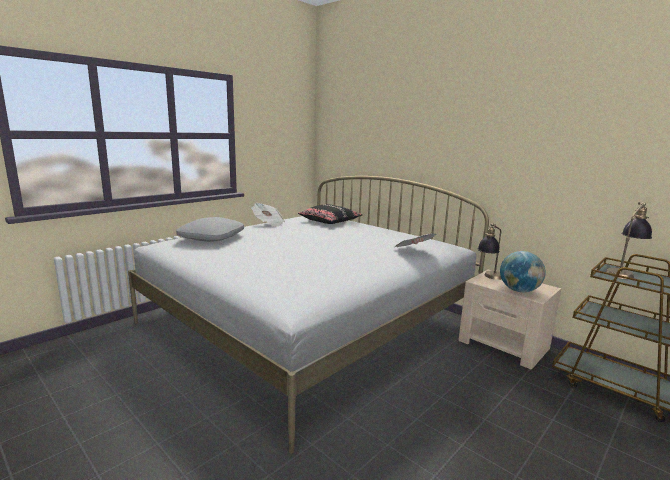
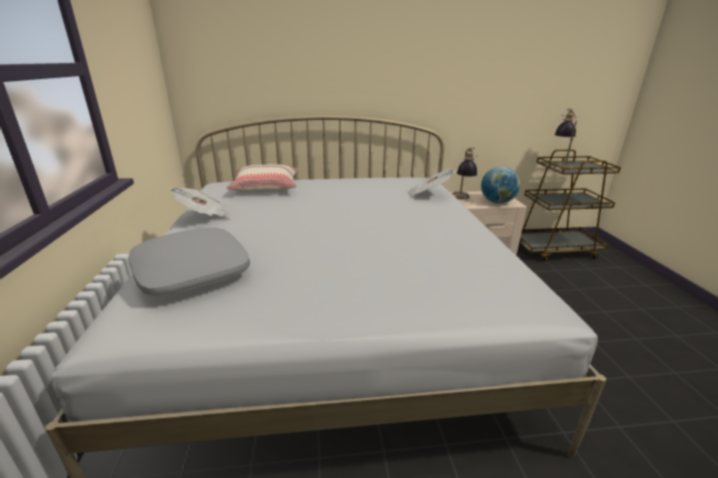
camera: 50 degrees left, 10 degrees up
(330, 221) = (266, 187): black pillow -> beige pillow

